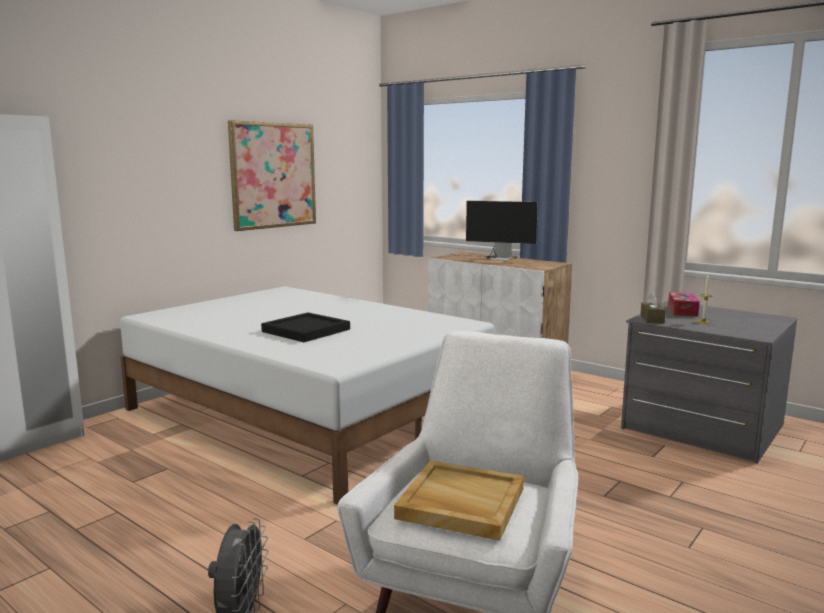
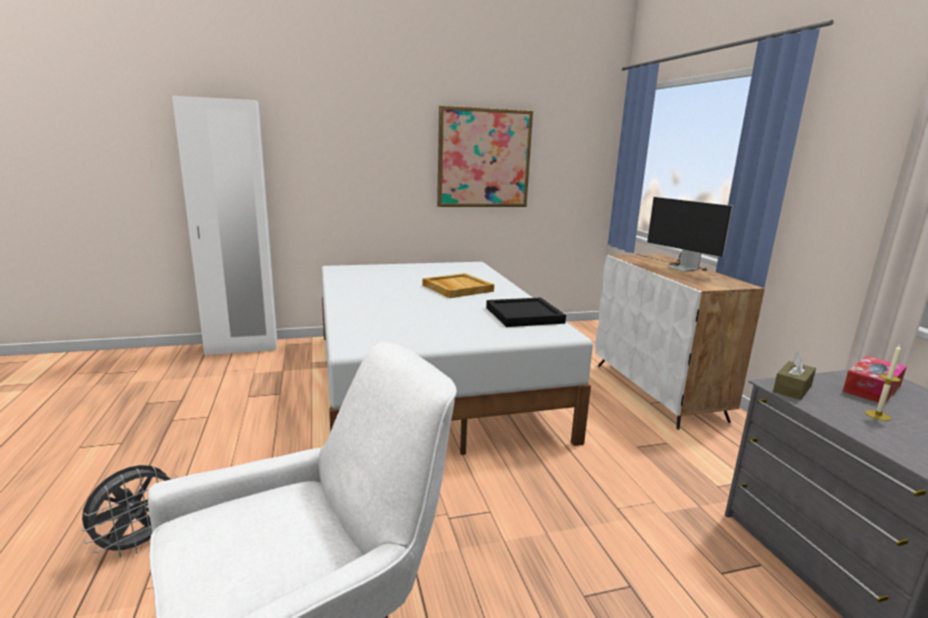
camera: 35 degrees right, 5 degrees up
(306, 330) = (408, 306): black tray -> black tray (523, 315)
(460, 503) = (243, 540): beige tray -> beige tray (457, 288)

